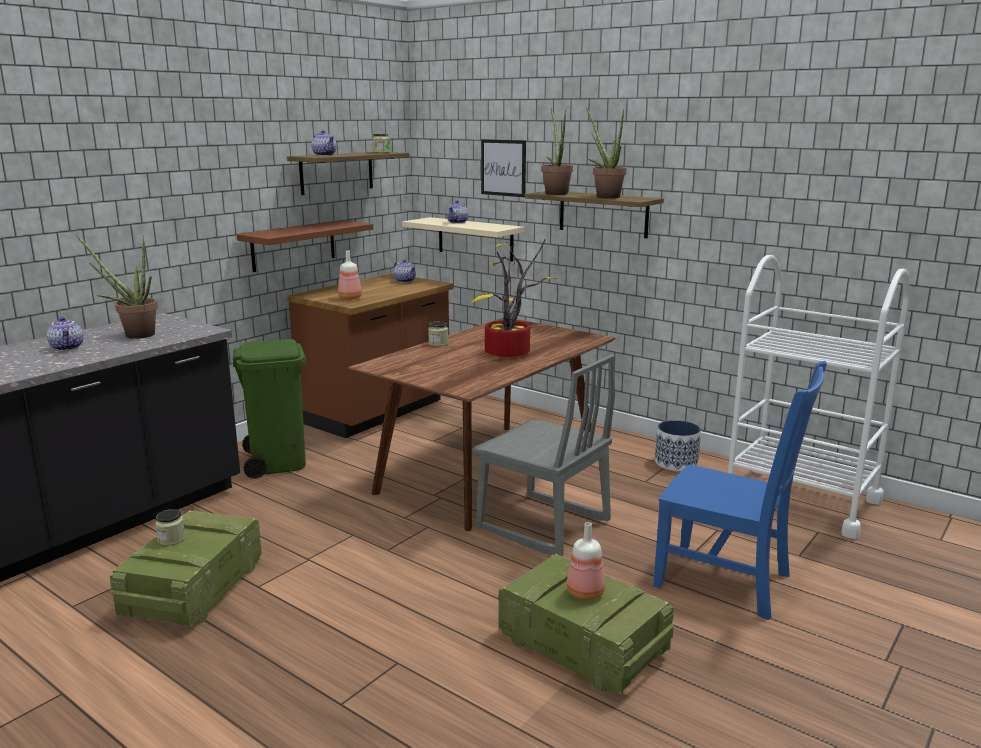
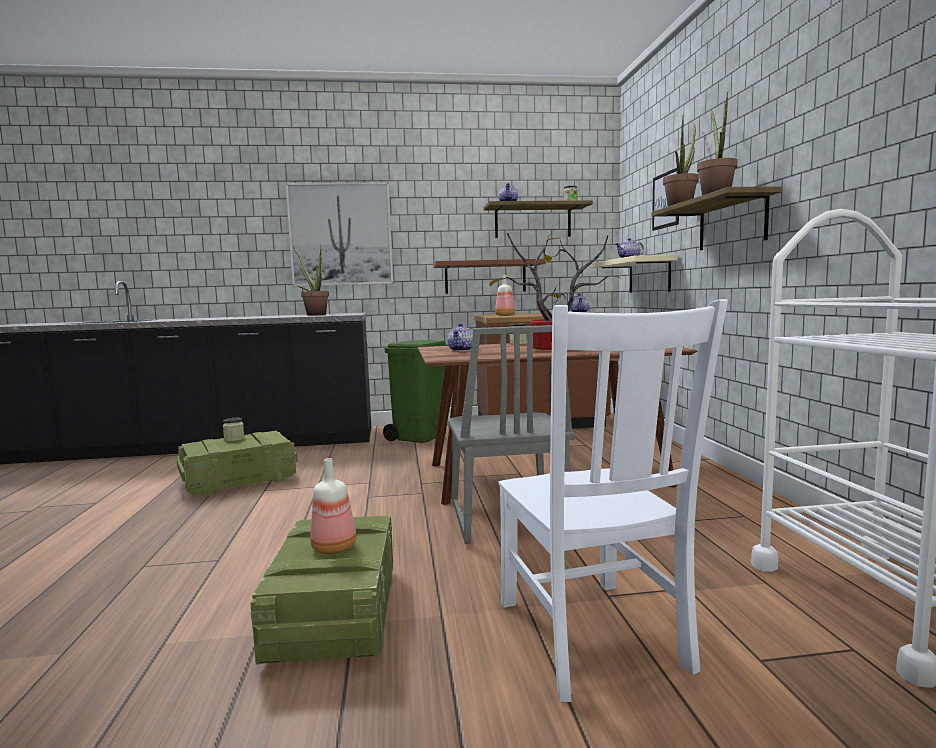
camera: 45 degrees right, 10 degrees down
(68, 348) = (269, 316): teapot -> teapot (462, 350)
(117, 204) = (341, 234): none -> picture
(675, 463) = (757, 517): planter -> none
(727, 581) = (593, 638): blue chair -> white chair

